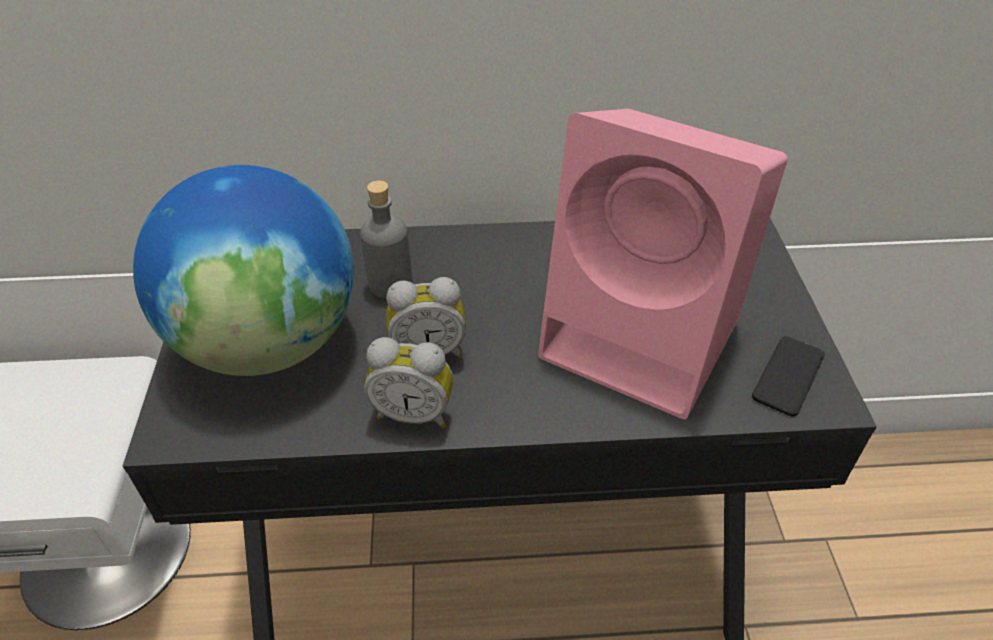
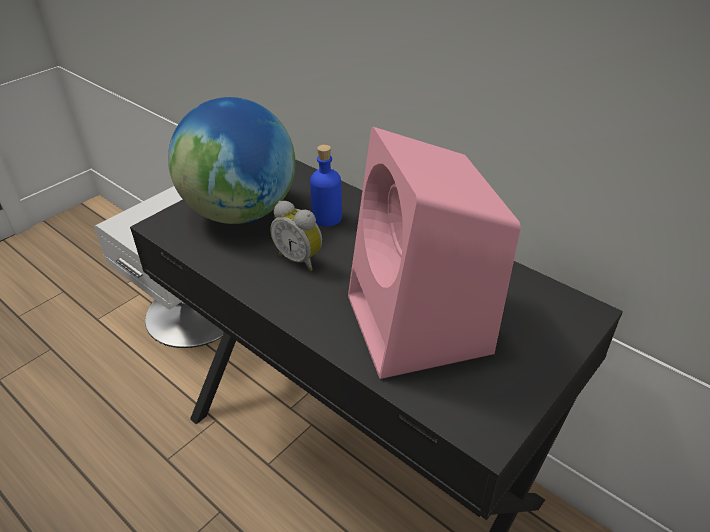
camera: 45 degrees right, 5 degrees down
(390, 284) = (327, 218): grey bottle -> blue bottle
(414, 412) = (256, 281): alarm clock -> none
(788, 376) = (480, 405): phone -> none

